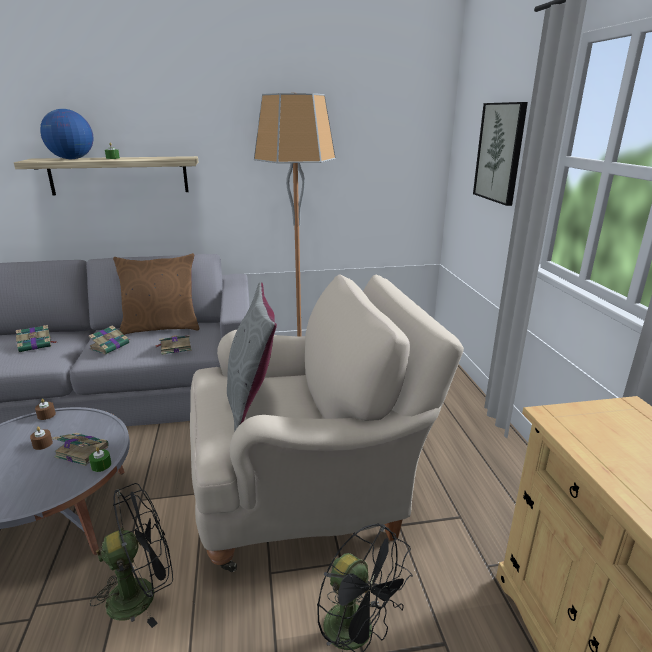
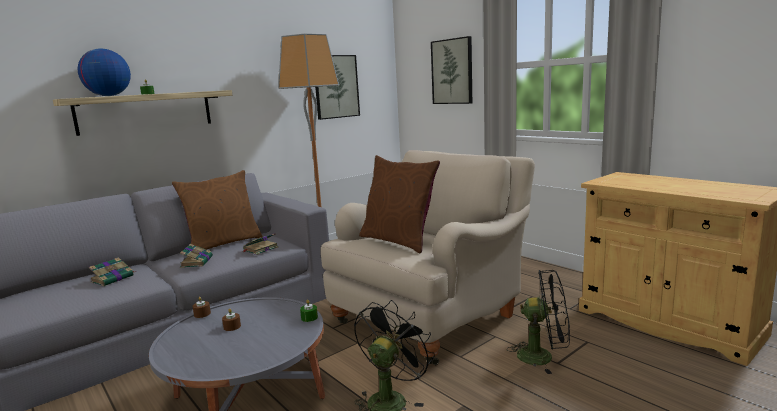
camera: 30 degrees left, 10 degrees down
(81, 451) = (276, 319): book -> none
(252, 400) = (399, 241): grey pillow -> brown pillow
(354, 156) = (336, 86): none -> picture

